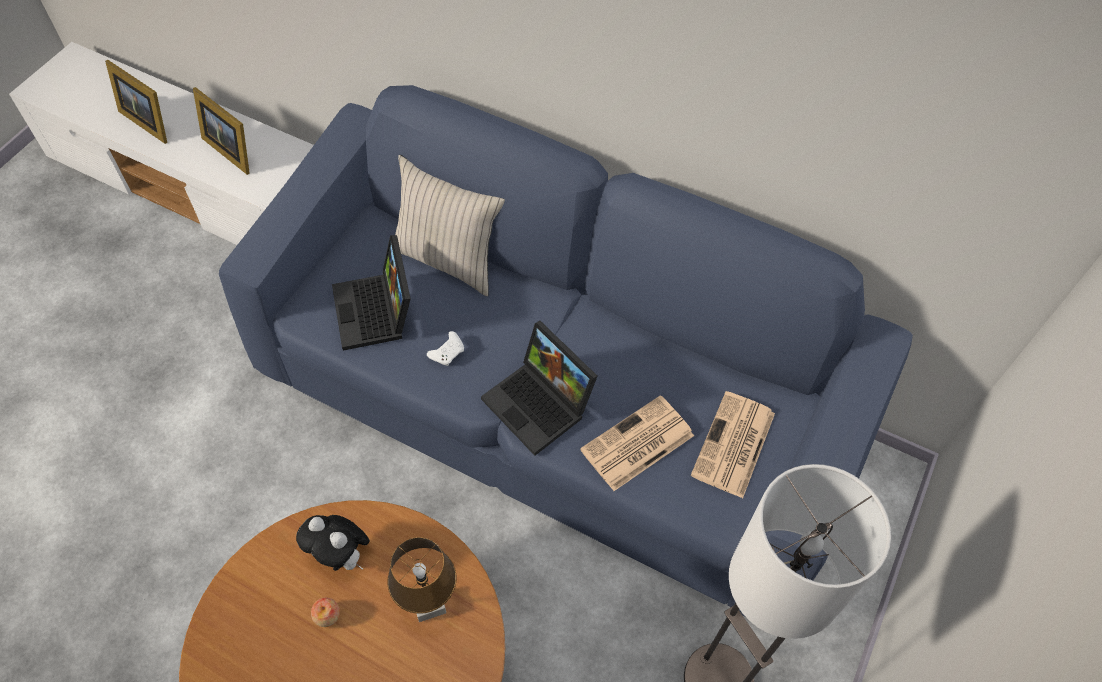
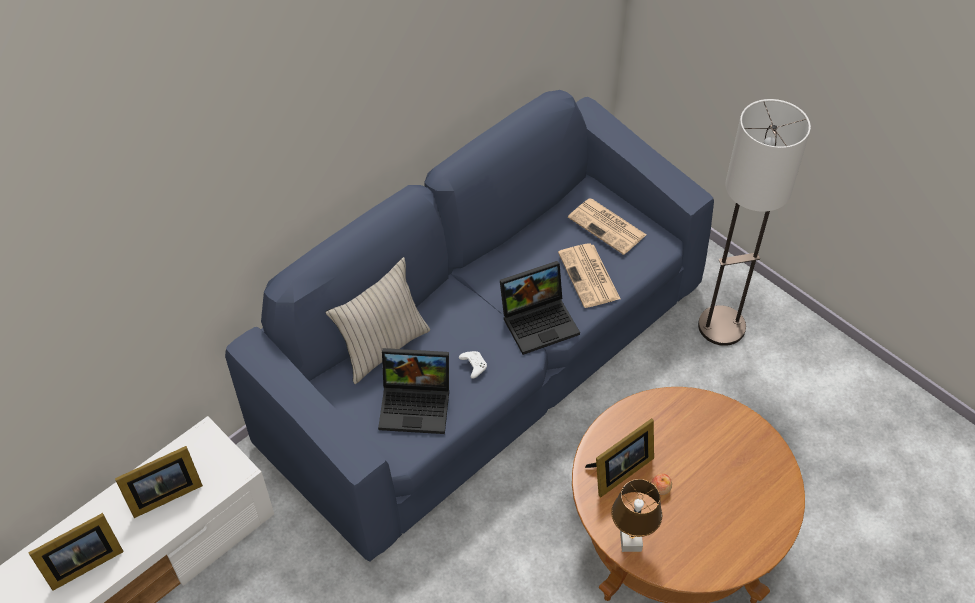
camera: 70 degrees left, 5 degrees down
(341, 556) = (618, 471): plush toy -> picture frame
(429, 606) = (670, 426): brown table lamp -> brown table lamp (631, 542)

